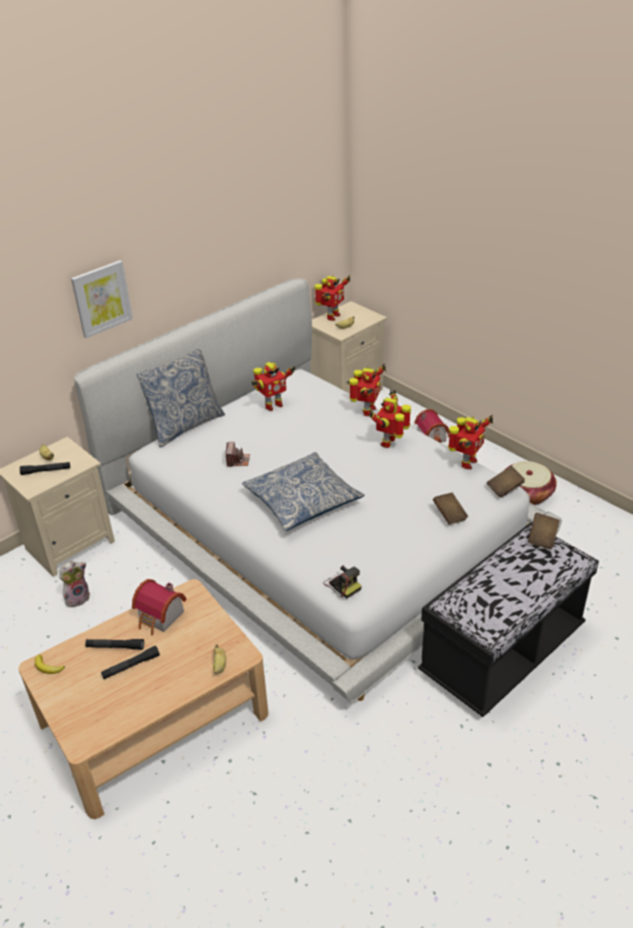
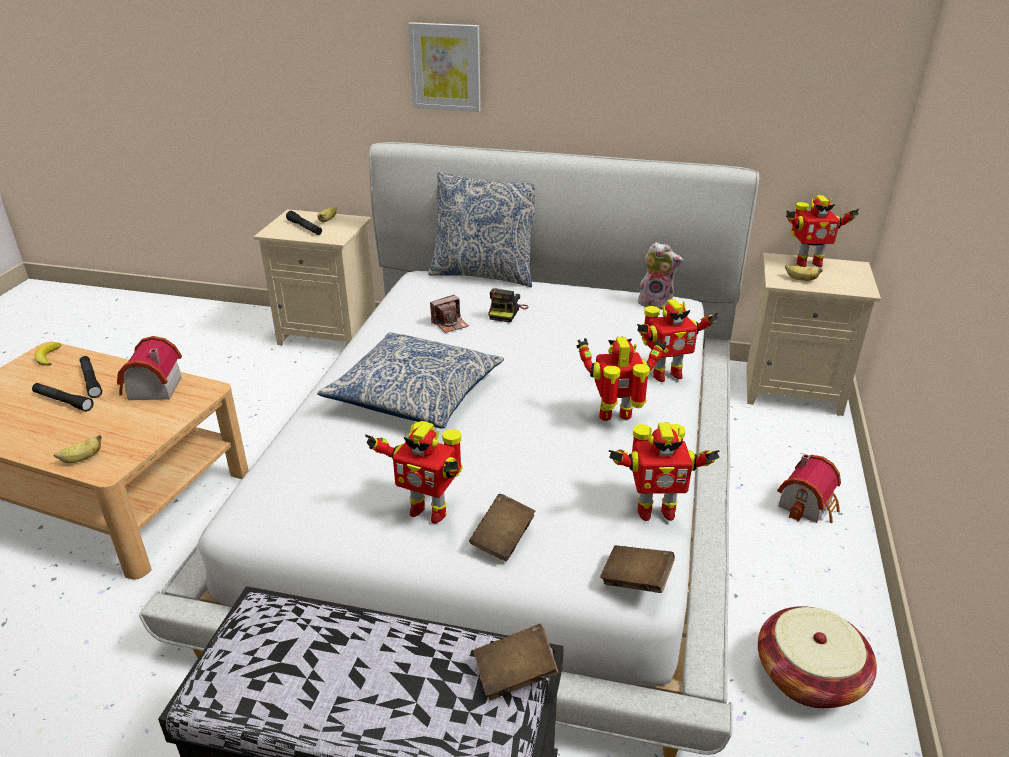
camera: 55 degrees right, 5 degrees down
(78, 598) = (256, 370): plush toy -> plush toy (656, 303)
(272, 405) = (585, 306): toy robot -> toy robot (428, 510)
(342, 584) = (263, 490): camera -> camera (506, 312)

